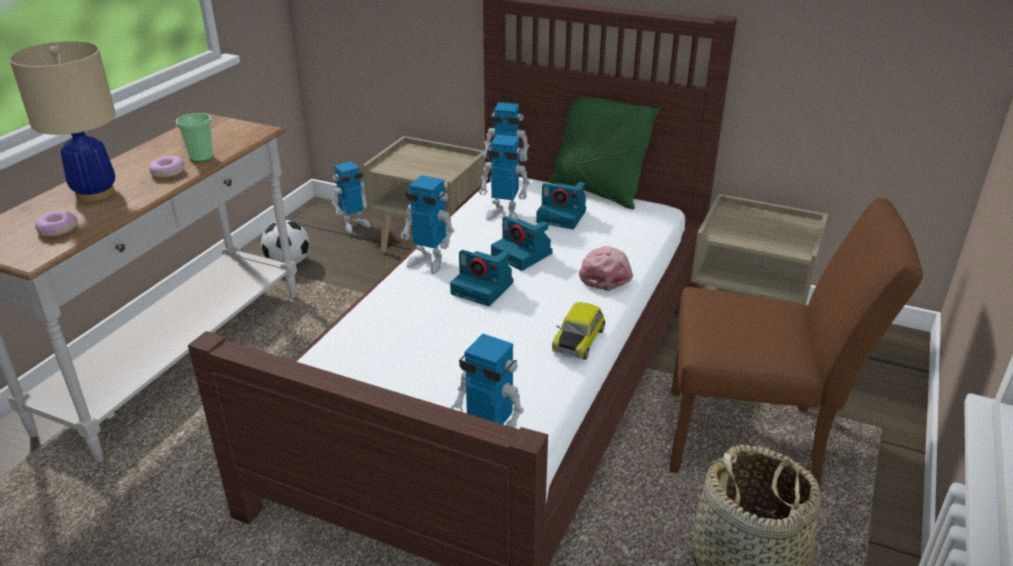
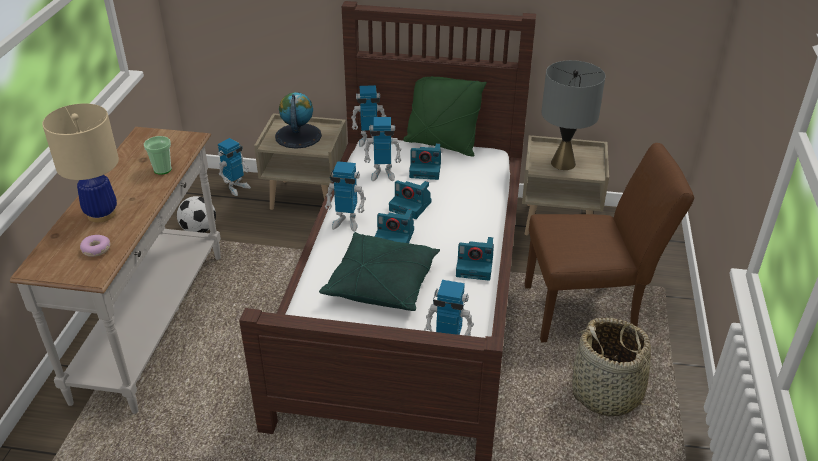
camera: 15 degrees left, 5 degrees up
(168, 172) = (145, 187): donut -> none
(421, 162) = (298, 136): none -> globe
(436, 342) = (382, 284): none -> green pillow
(577, 340) = (475, 266): toy car -> camera
(604, 273) = (473, 212): pink cap -> none
(756, 232) = (563, 163): none -> grey table lamp

